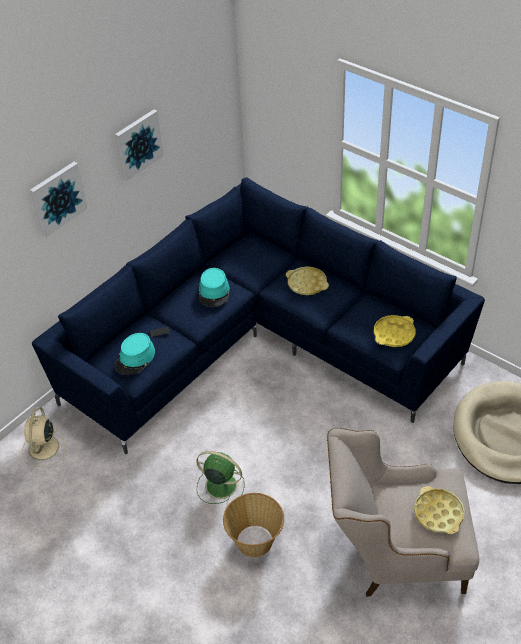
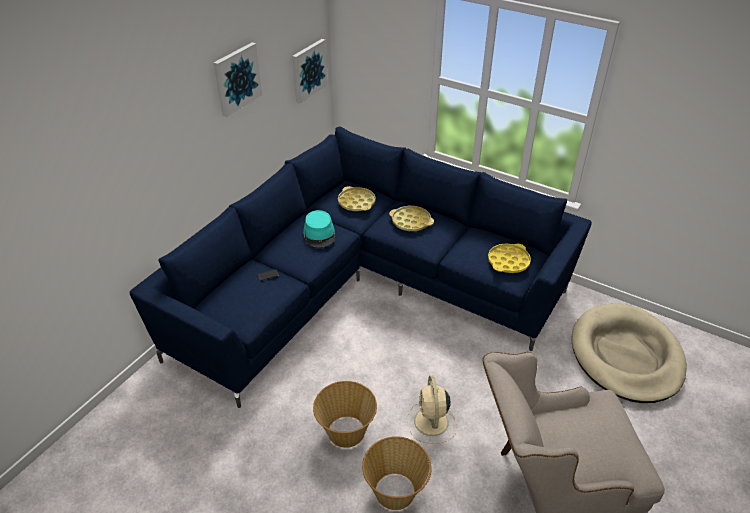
camera: 10 degrees left, 5 degrees down
(43, 449) = (146, 410): beige fan -> beige fan (431, 423)
(58, 198) = (154, 127): picture -> picture (309, 70)
(135, 358) = (245, 303): turquoise hat -> none
(219, 485) = (346, 432): green fan -> basket
(438, 513) = (607, 440): yellow tray -> yellow tray (356, 202)

